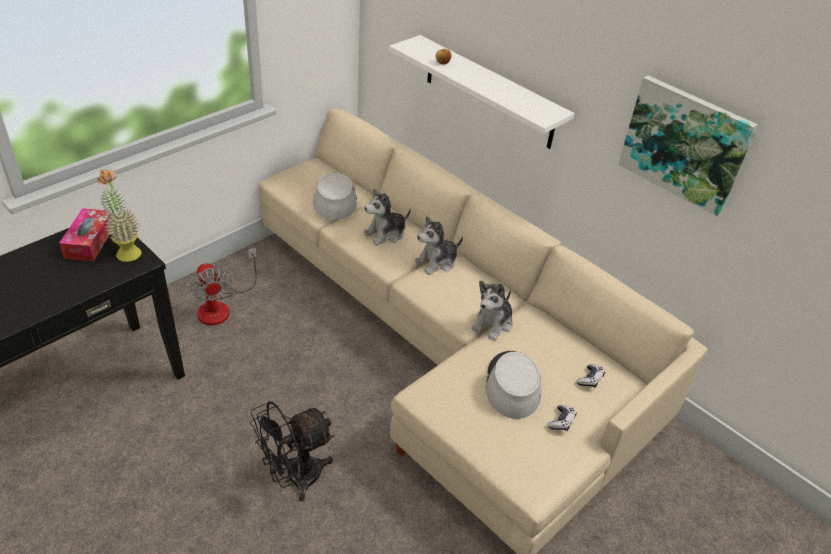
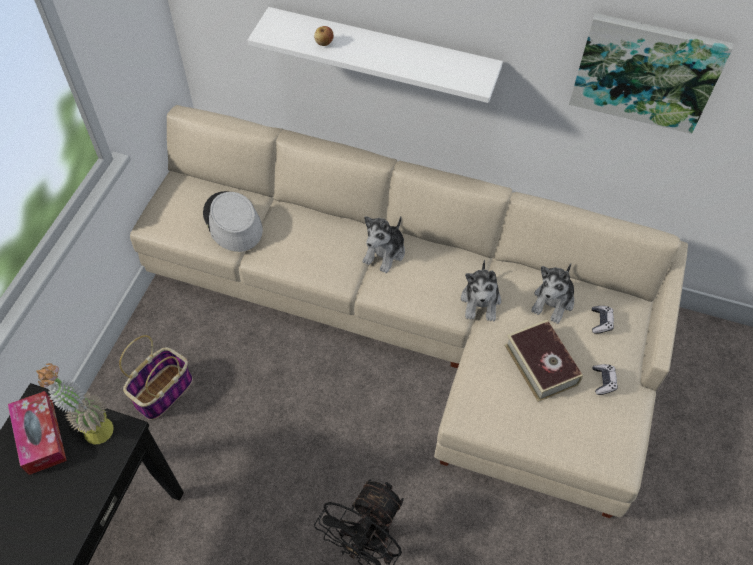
camera: 25 degrees left, 15 degrees up
(221, 306) = (163, 391): fan -> basket
(386, 234) = (314, 242): plush toy -> plush toy (553, 301)
(512, 385) = (541, 365): grey hat -> book

